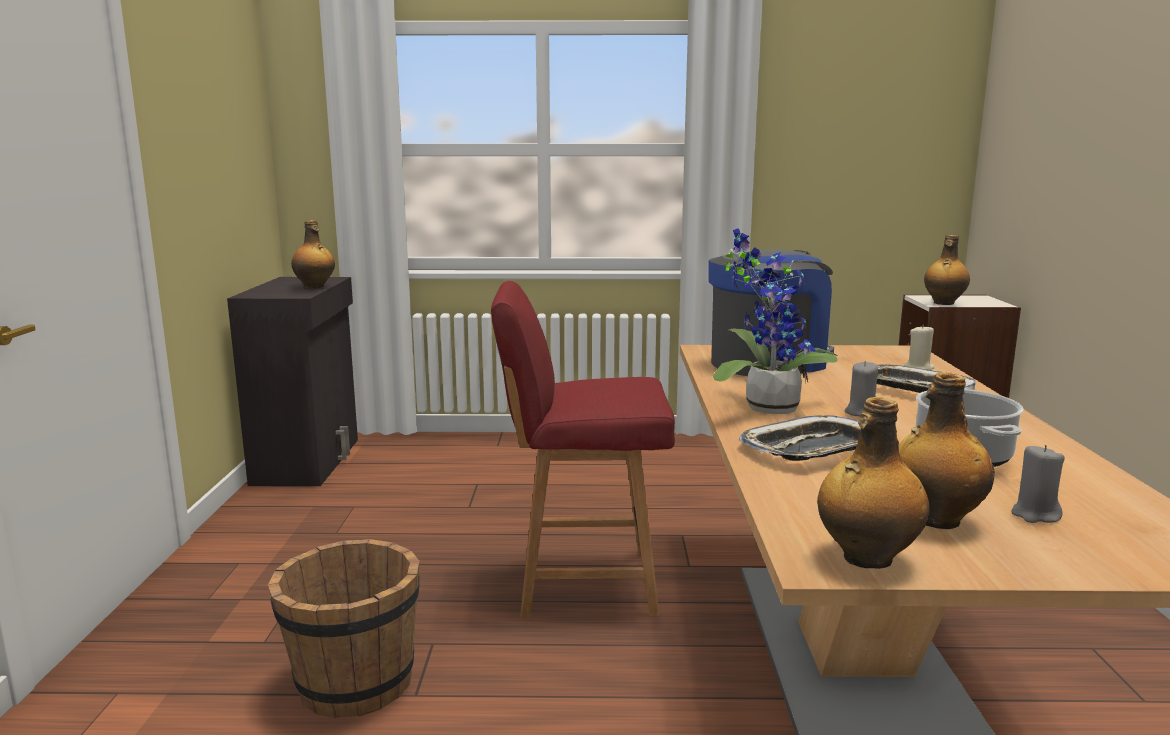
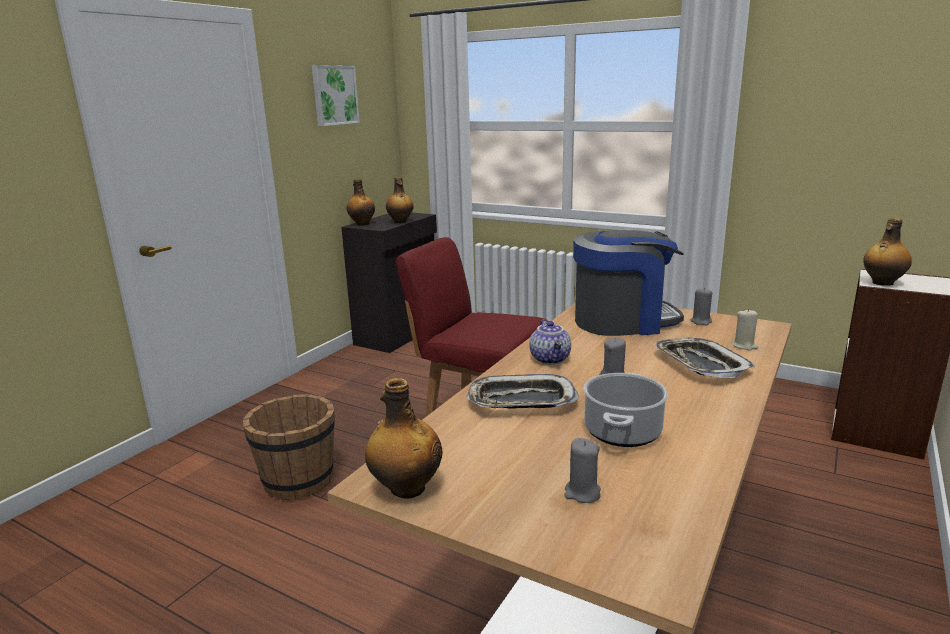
camera: 30 degrees right, 5 degrees up
(207, 94) = (334, 95): none -> picture
(765, 407) = (551, 359): potted plant -> teapot
(842, 353) = (701, 321): none -> grey candle
(934, 520) = (501, 475): bottle -> bottle (362, 224)

